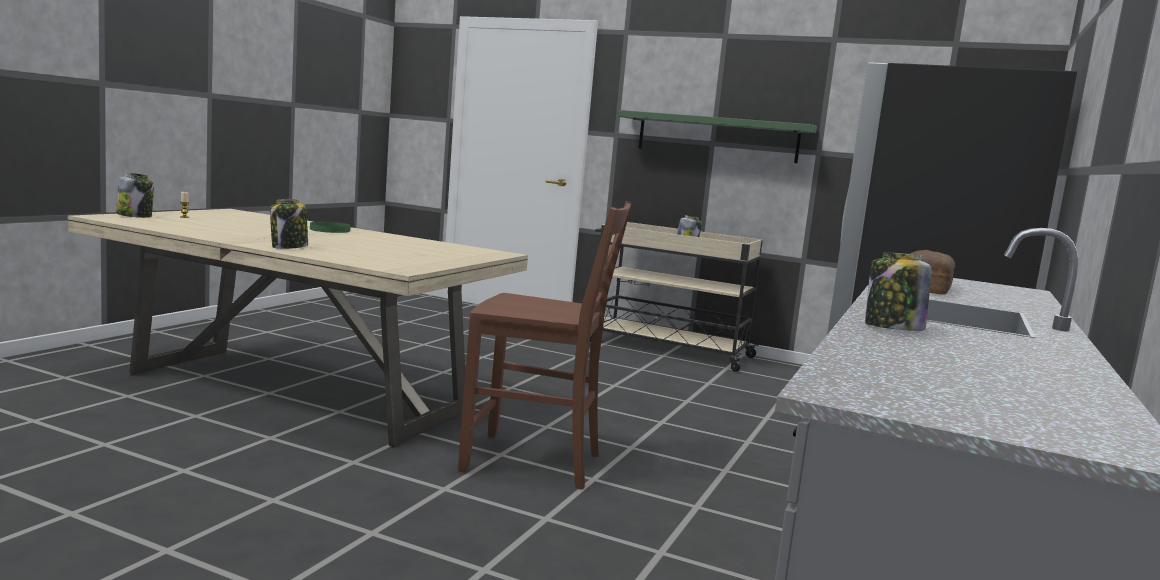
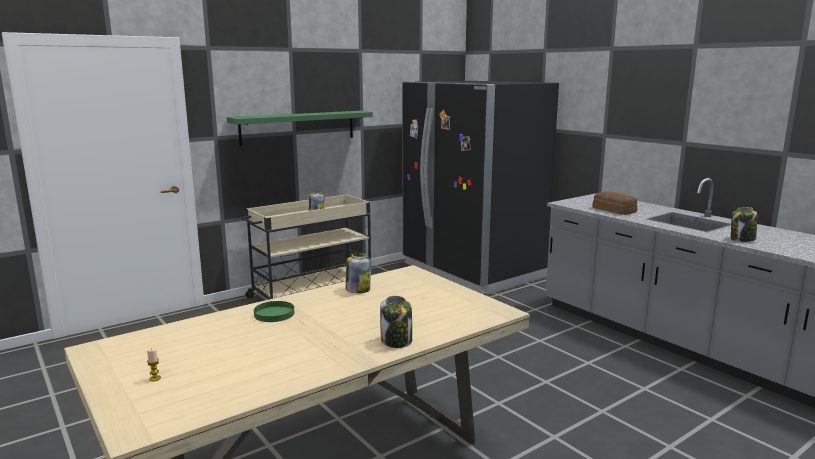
camera: 60 degrees left, 5 degrees up
(135, 216) = (133, 409): jar -> jar (358, 290)
(535, 462) = (516, 394): brown chair -> none

